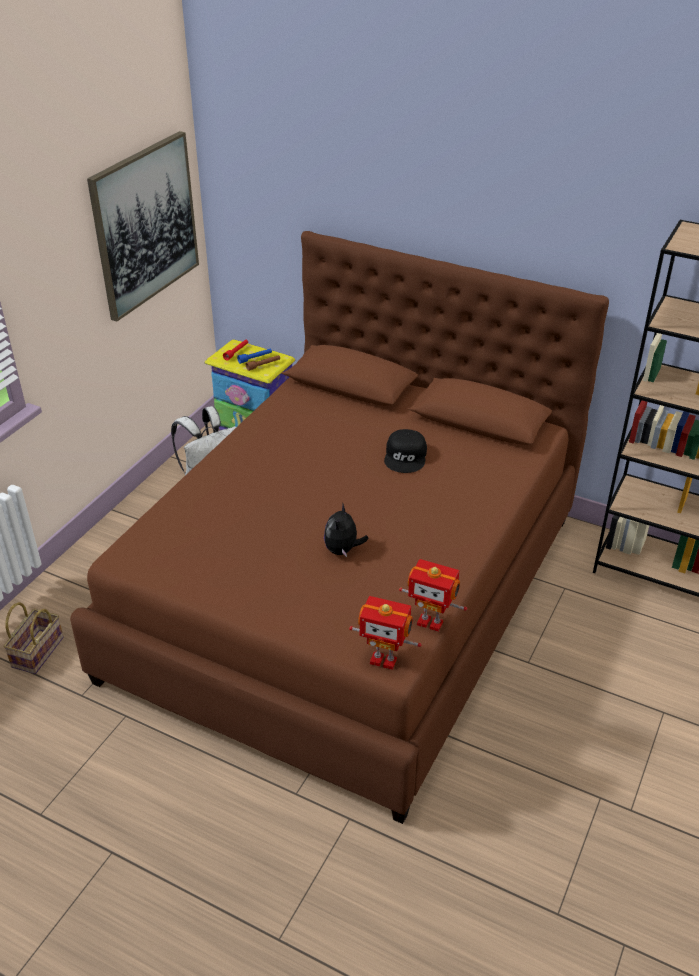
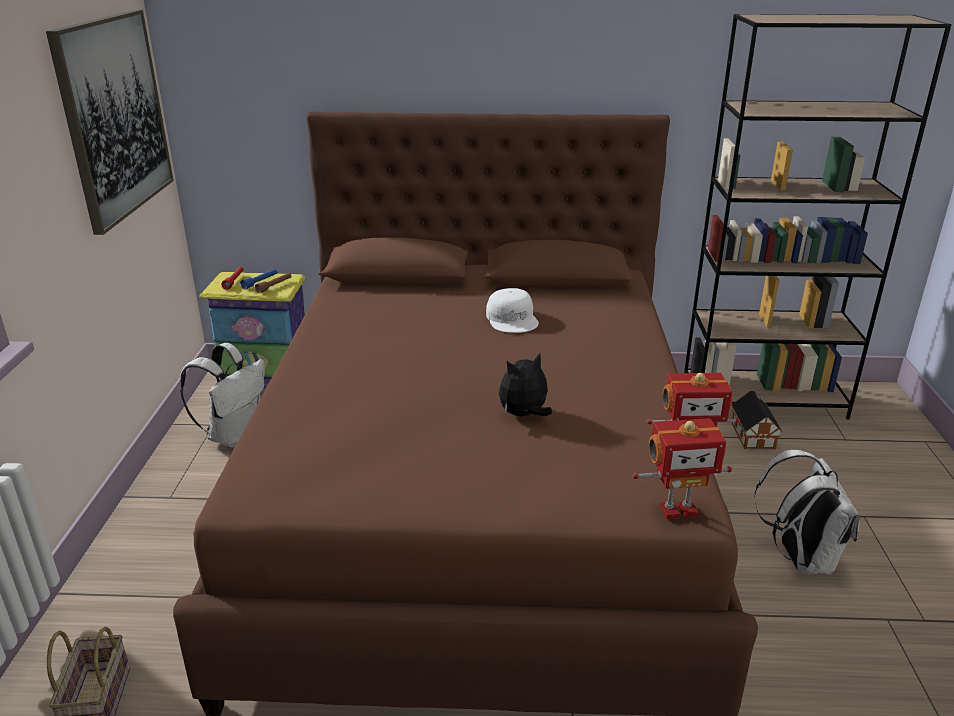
camera: 25 degrees left, 10 degrees down
(343, 550) = (524, 415): plush toy -> plush toy turned 75 degrees clockwise
(406, 457) = (512, 319): black cap -> white cap
(572, 726) = (800, 558): none -> white backpack
(631, 606) = (753, 434): none -> toy house

